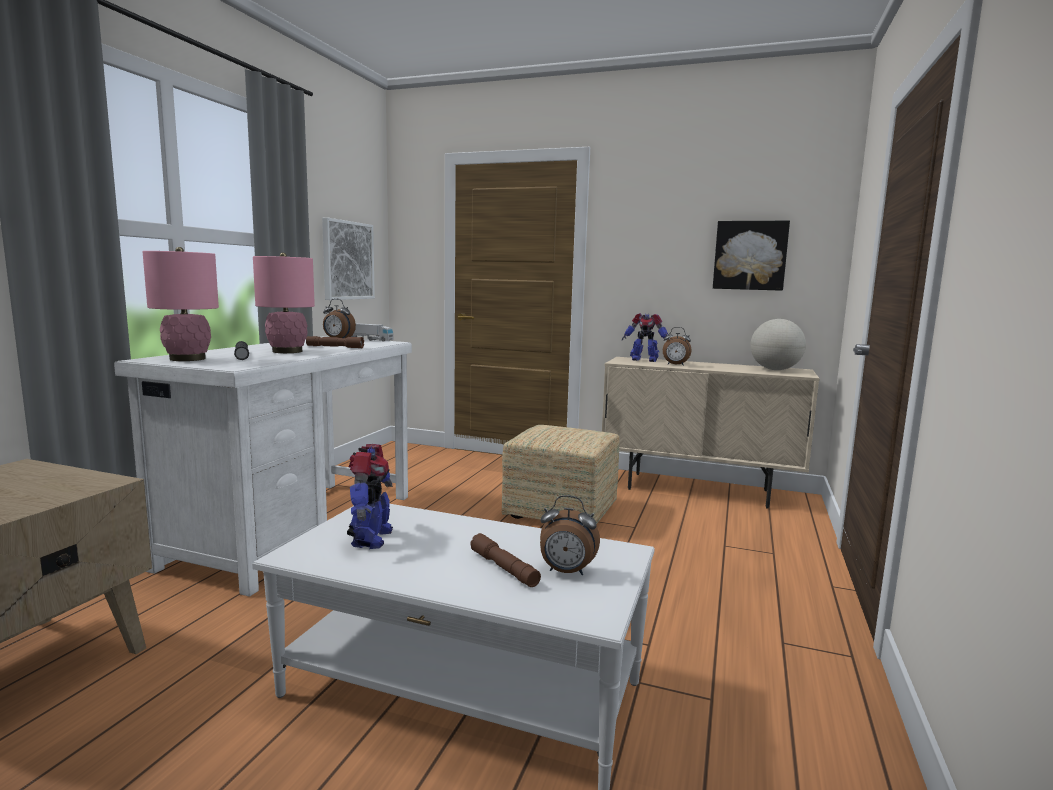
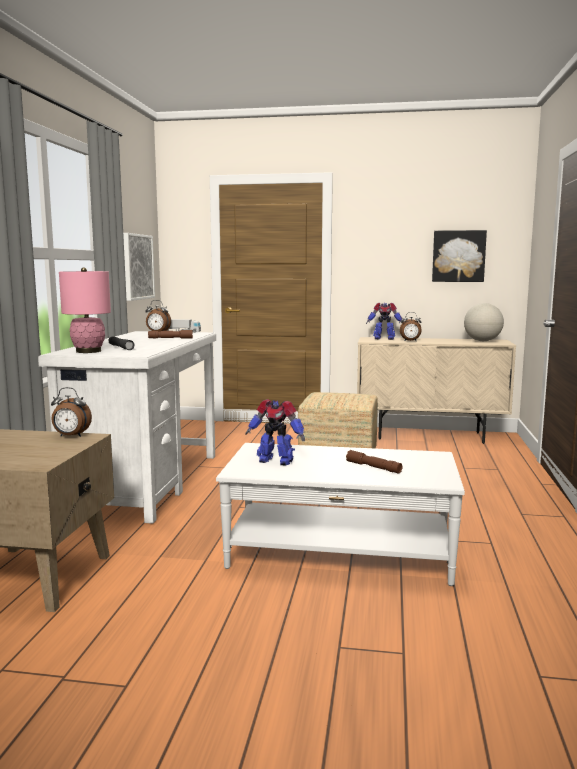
camera: 10 degrees left, 0 degrees up
(287, 351) = (144, 343): pink table lamp -> none
(370, 538) = (275, 460): toy robot -> toy robot turned 120 degrees clockwise
(566, 572) = (411, 466): alarm clock -> alarm clock (71, 436)

